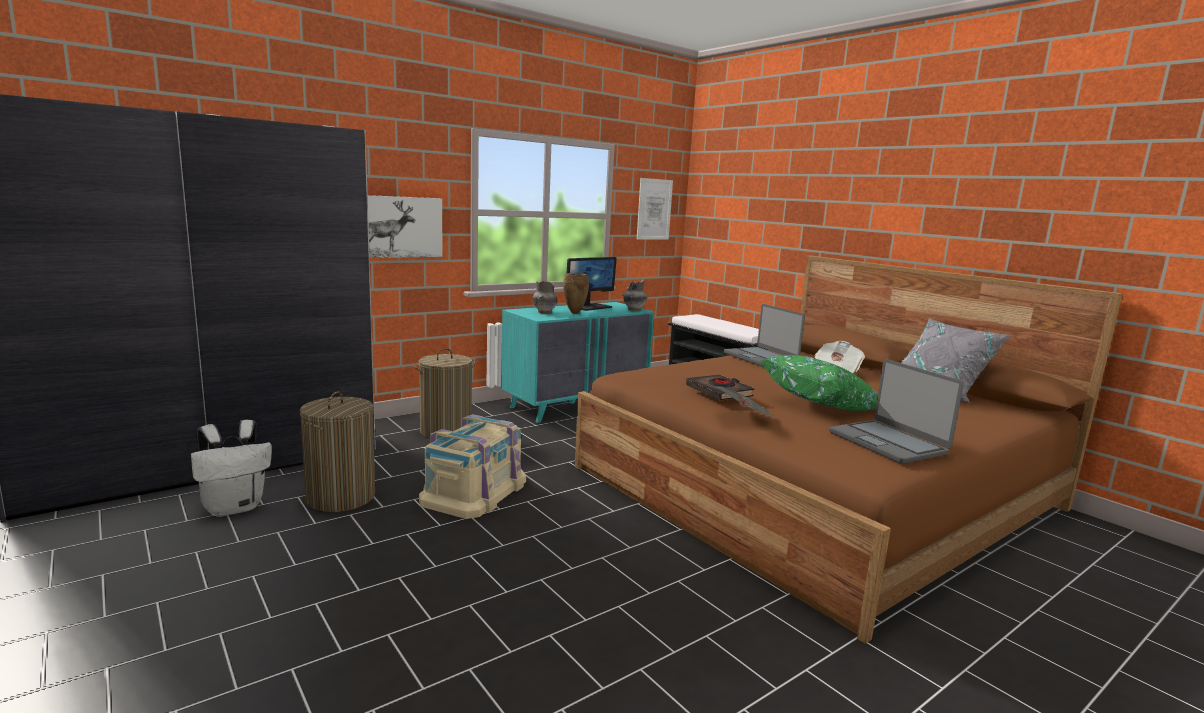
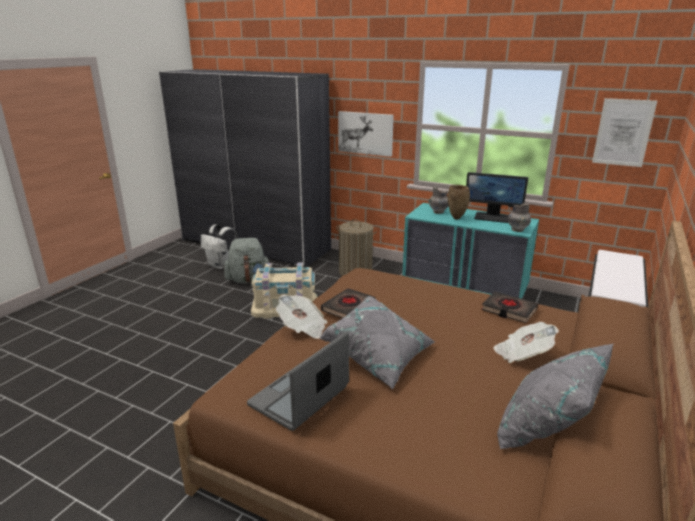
camera: 65 degrees right, 10 degrees up
(341, 497) = (248, 280): laundry basket -> grey backpack
(760, 358) = (509, 310): laptop -> black book
(822, 405) = (379, 357): green pillow -> grey pillow

